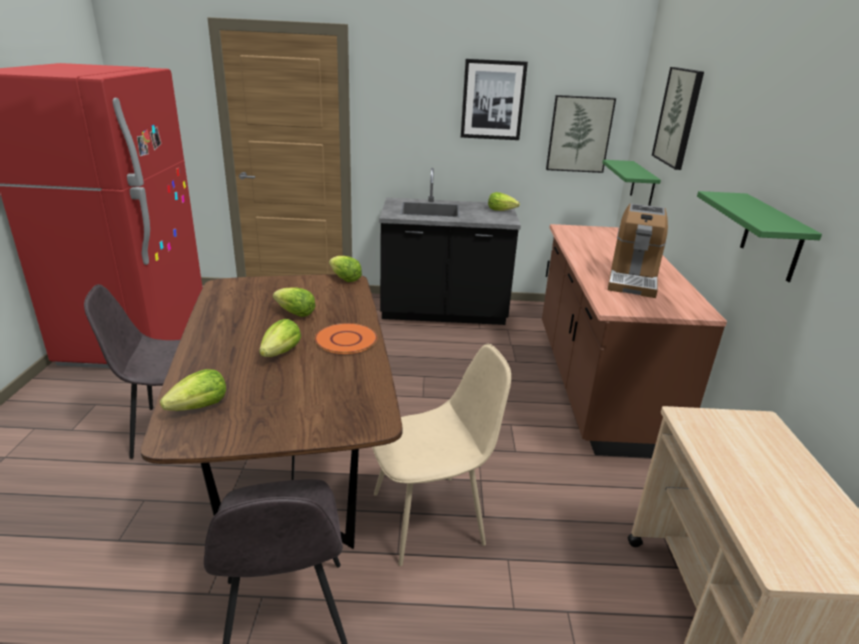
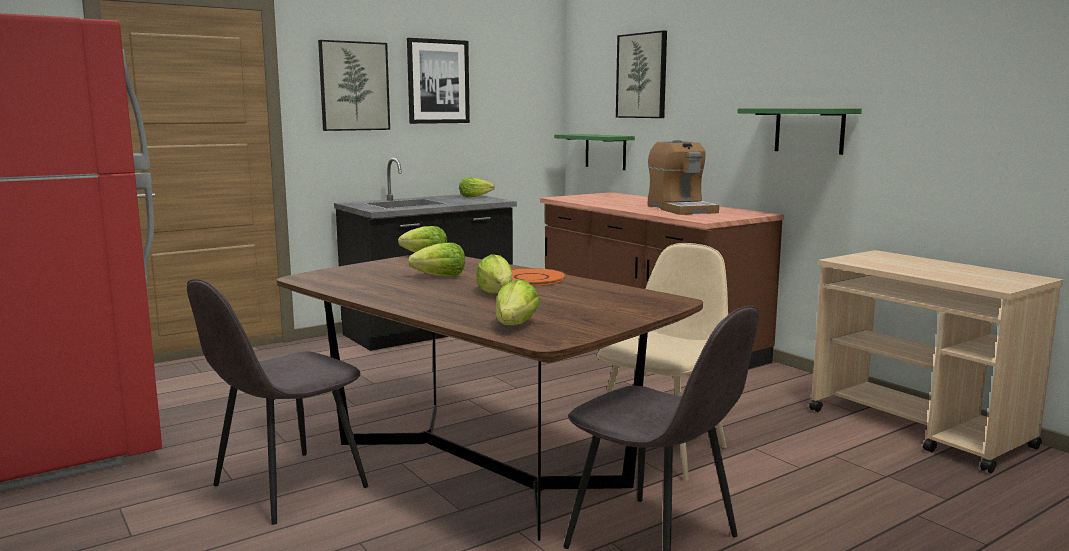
camera: 35 degrees left, 15 degrees down
(579, 134) = (522, 113): picture -> picture (354, 86)

